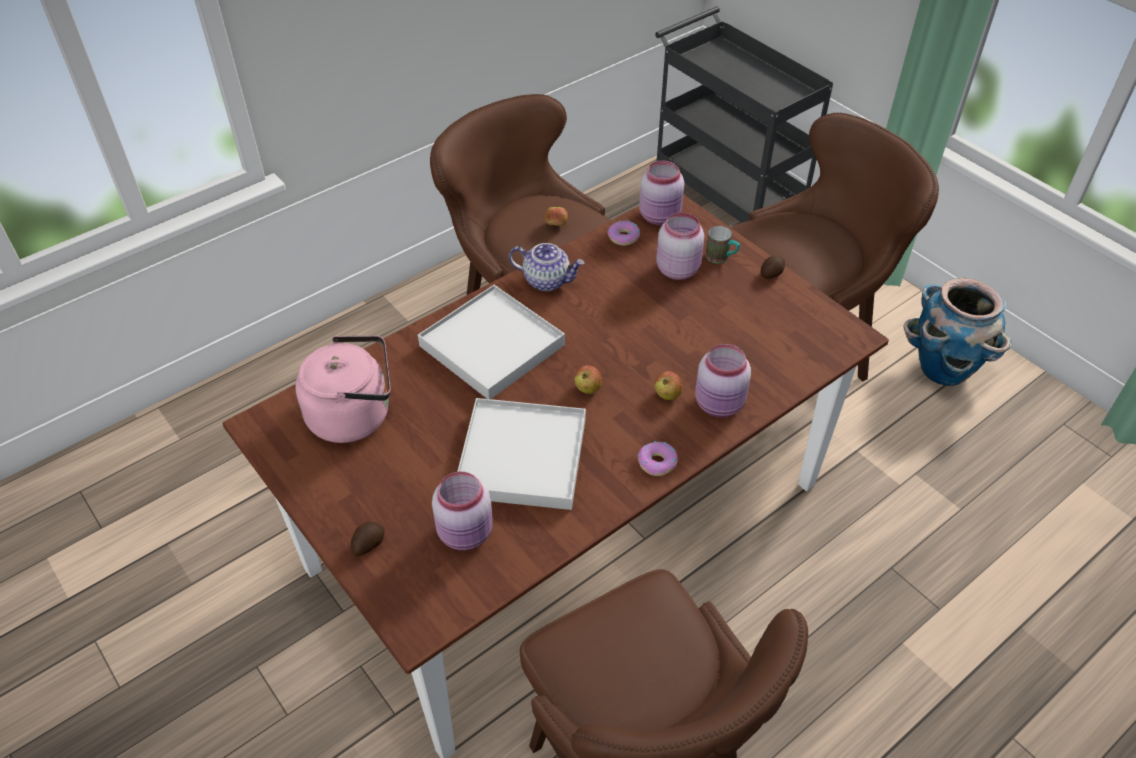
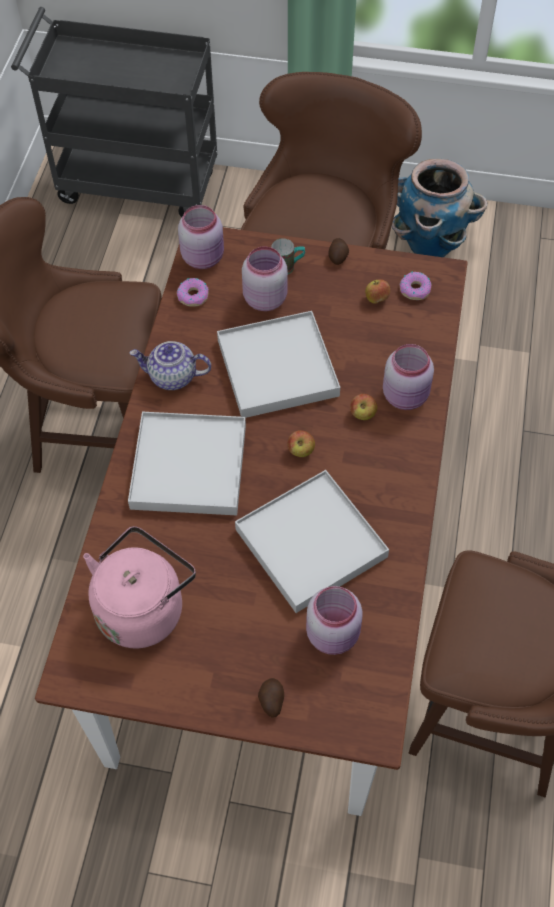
camera: 40 degrees left, 10 degrees up
(547, 280) = (172, 377): teapot -> teapot turned 150 degrees counterclockwise
(556, 224) = (105, 317): apple -> apple (376, 299)
(634, 321) = (277, 368): none -> white tray
(657, 462) = (409, 474): donut -> donut (415, 289)

